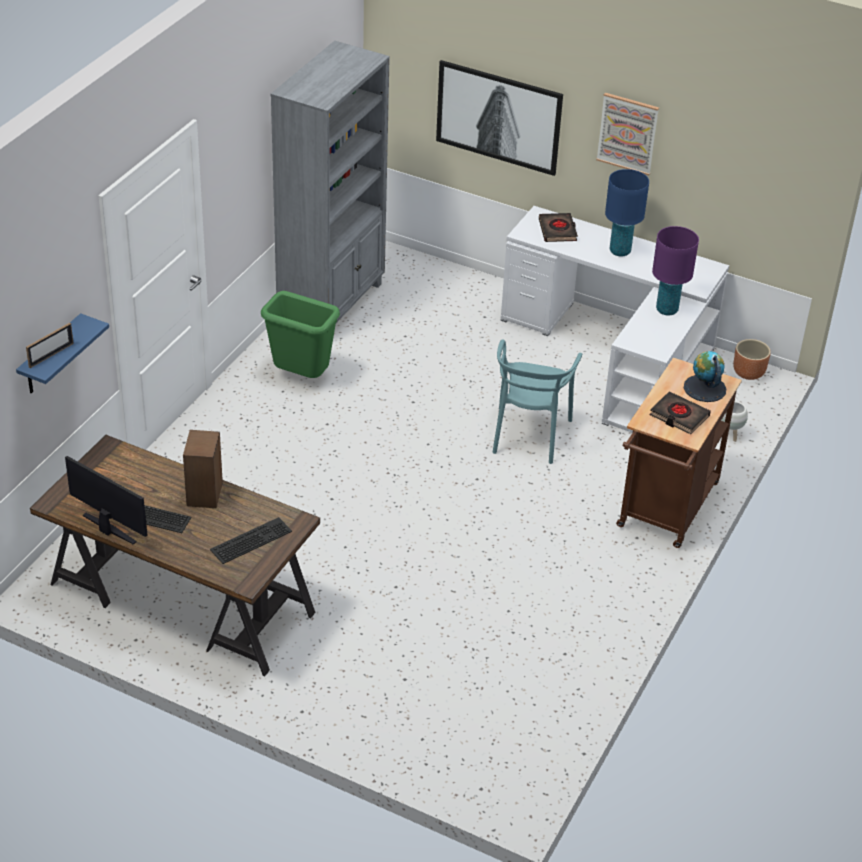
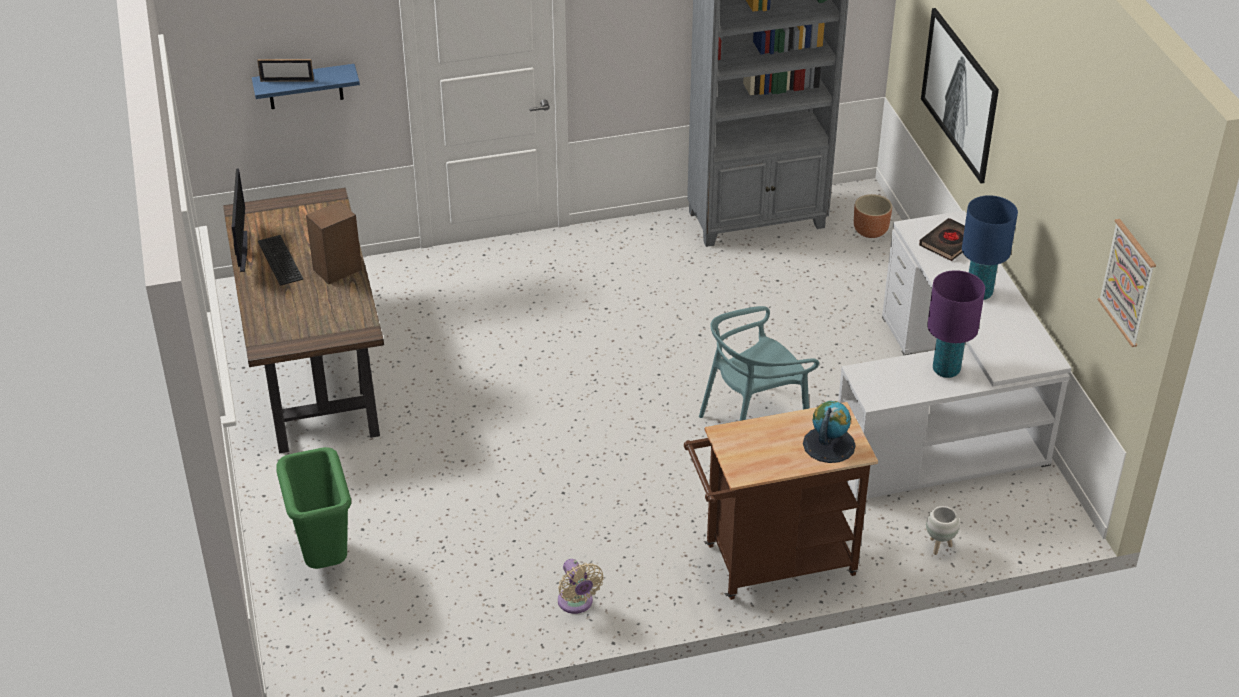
camera: 50 degrees right, 0 degrees up
(251, 539) = (314, 321): keyboard -> none
(300, 377) = (642, 261): green trash can -> green trash can (324, 557)
(603, 618) = (576, 603): none -> beige fan
(627, 133) = (1031, 161): picture -> picture (1128, 282)
(679, 416) = (763, 450): black book -> none
(748, 373) = (1050, 507): brown planter -> brown planter (870, 231)

